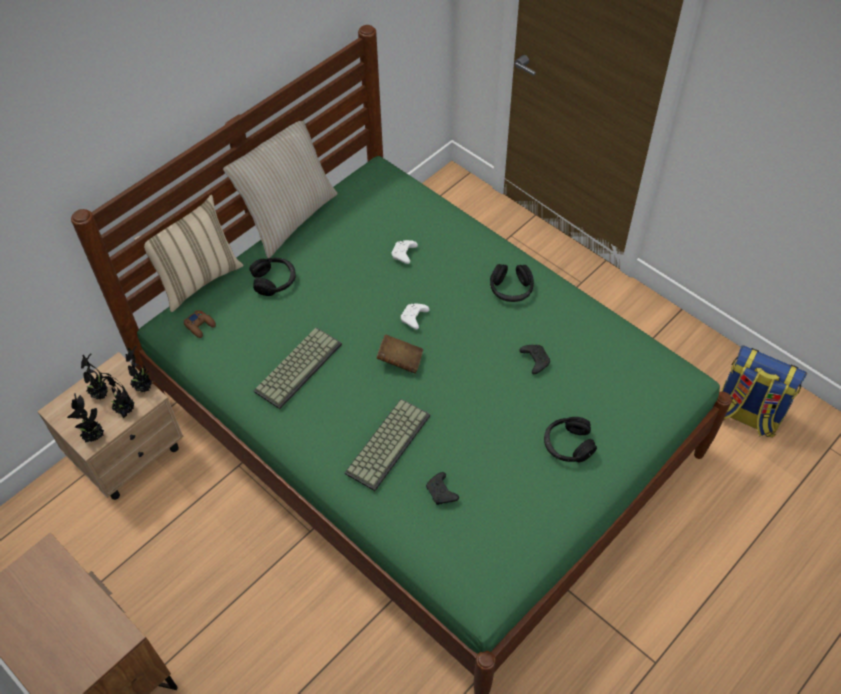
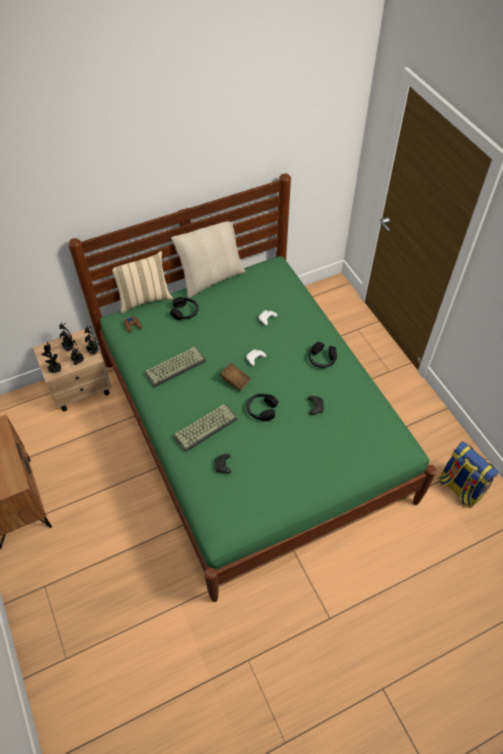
camera: 20 degrees right, 0 degrees up
(567, 445) = (311, 463): black headphones -> black headphones (261, 410)

